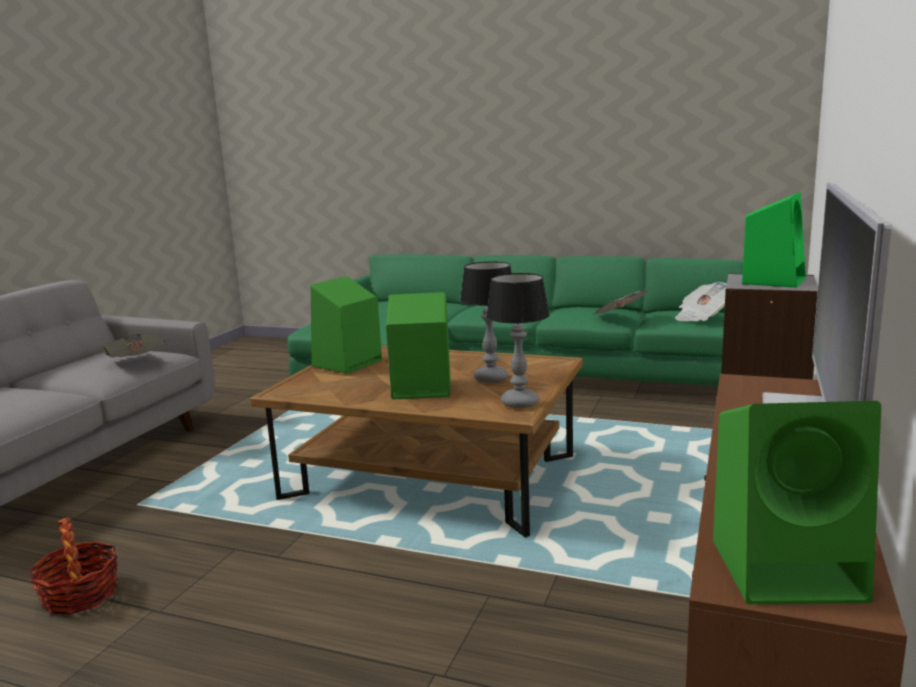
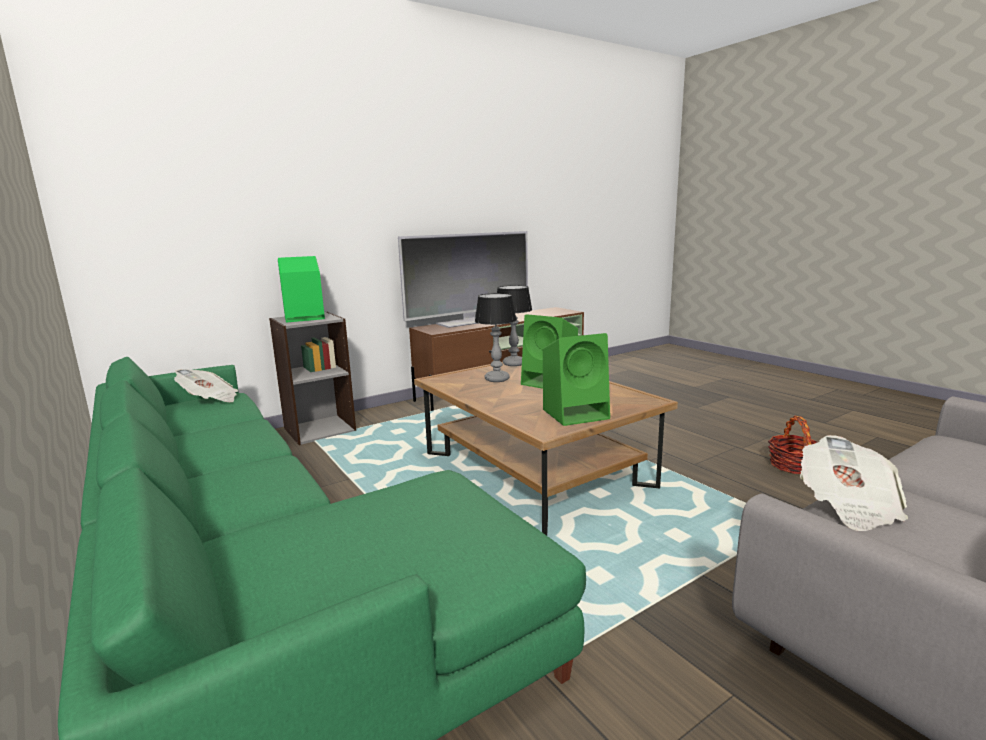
camera: 145 degrees left, 0 degrees up
(619, 317) = (238, 420): newspaper -> none
(790, 569) = (555, 311): green speaker -> none

